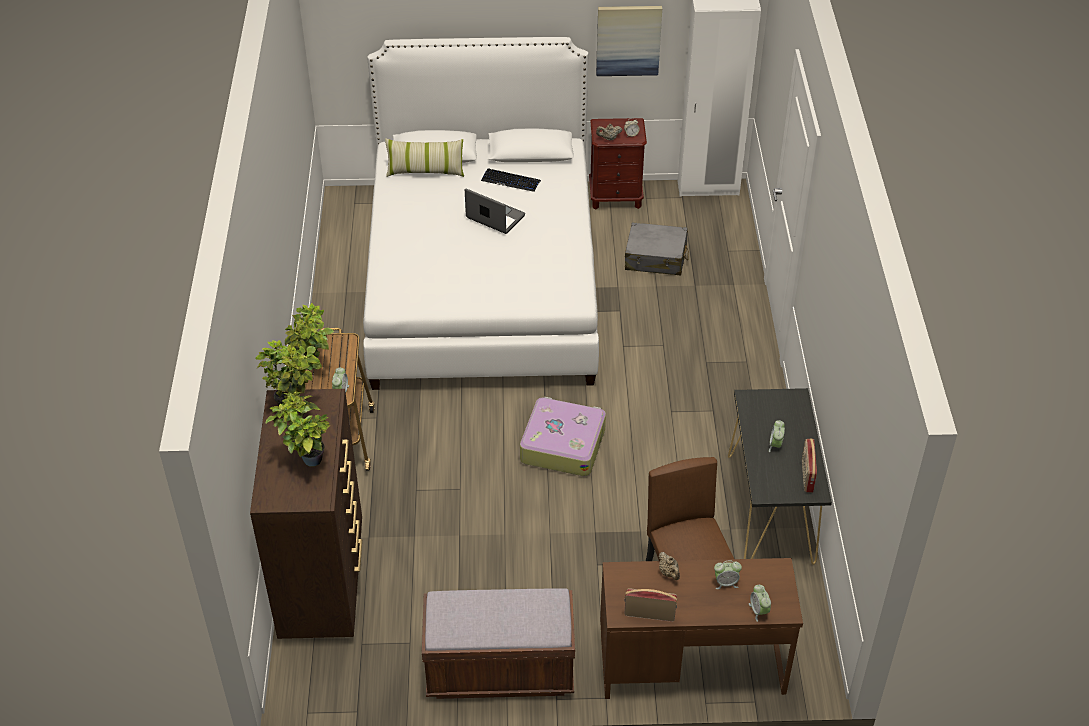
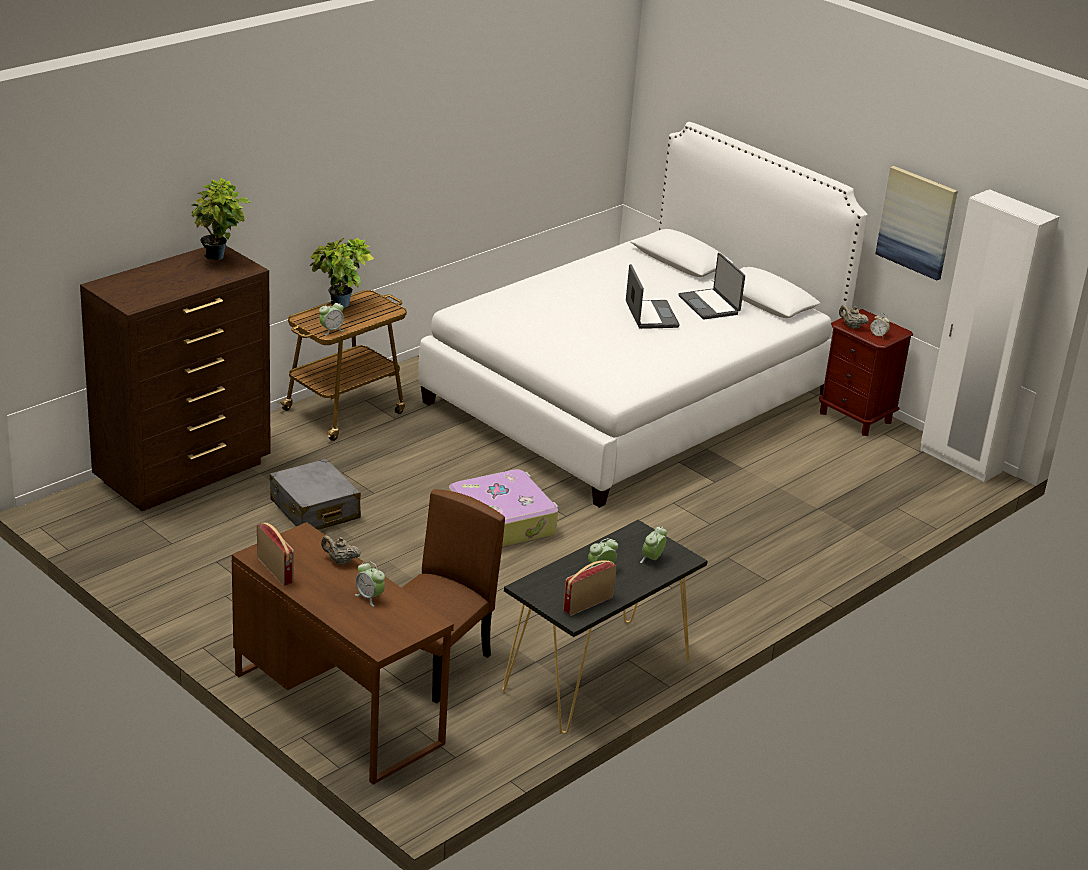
camera: 45 degrees right, 15 degrees down
(307, 459) = (167, 284): potted plant -> none
(425, 171) = (650, 264): pillow -> none
(500, 671) = (197, 603): brown bench -> none
(511, 181) = (710, 305): keyboard -> laptop
(656, 258) = (815, 472): grey suitcase -> grey suitcase (315, 510)
(669, 573) = (340, 561): beige teapot -> beige teapot turned 90 degrees clockwise
(758, 611) = (359, 629): alarm clock -> alarm clock (652, 559)

